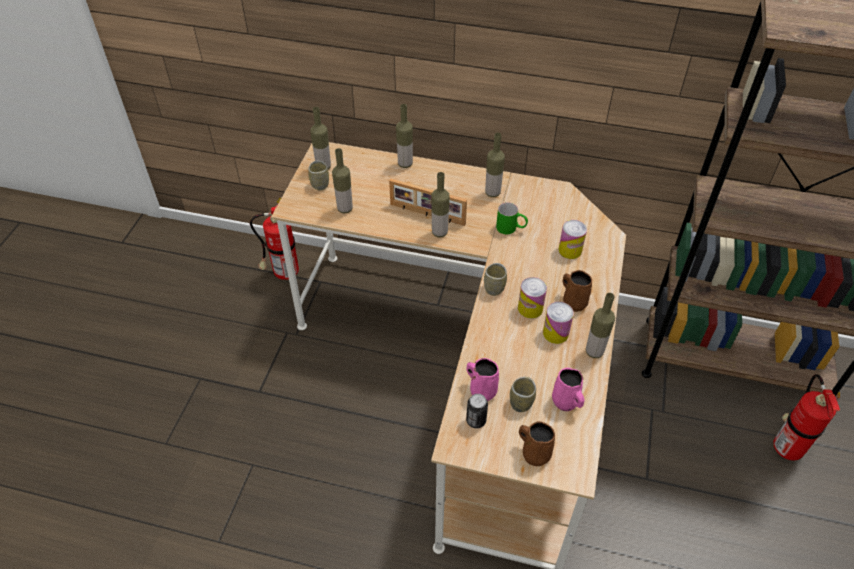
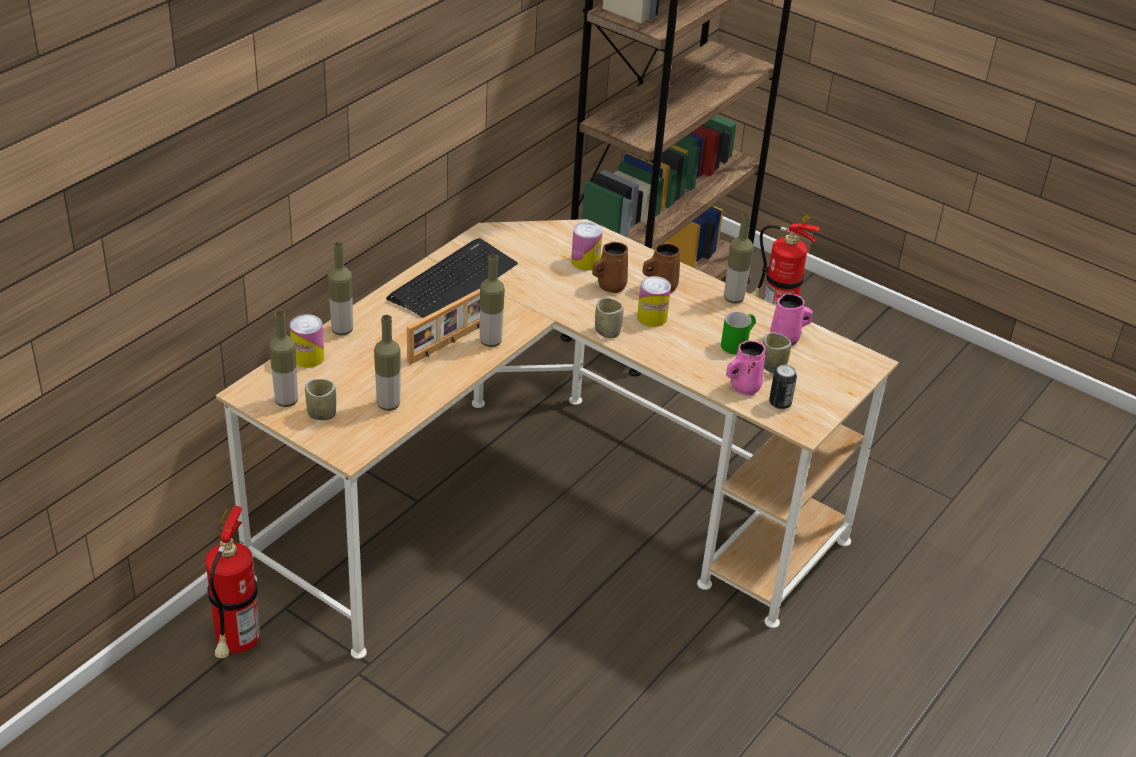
camera: 70 degrees left, 10 degrees down
(492, 193) = (453, 281): bottle -> keyboard
(511, 229) = (523, 288): green mug -> green mug (738, 343)
(534, 453) = (836, 379): brown mug -> brown mug (610, 286)
(555, 333) = (695, 313): can -> can (308, 357)

